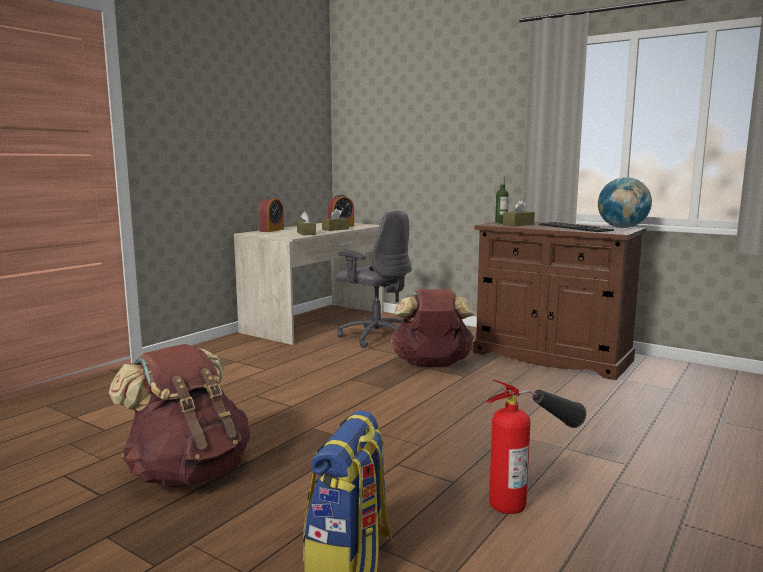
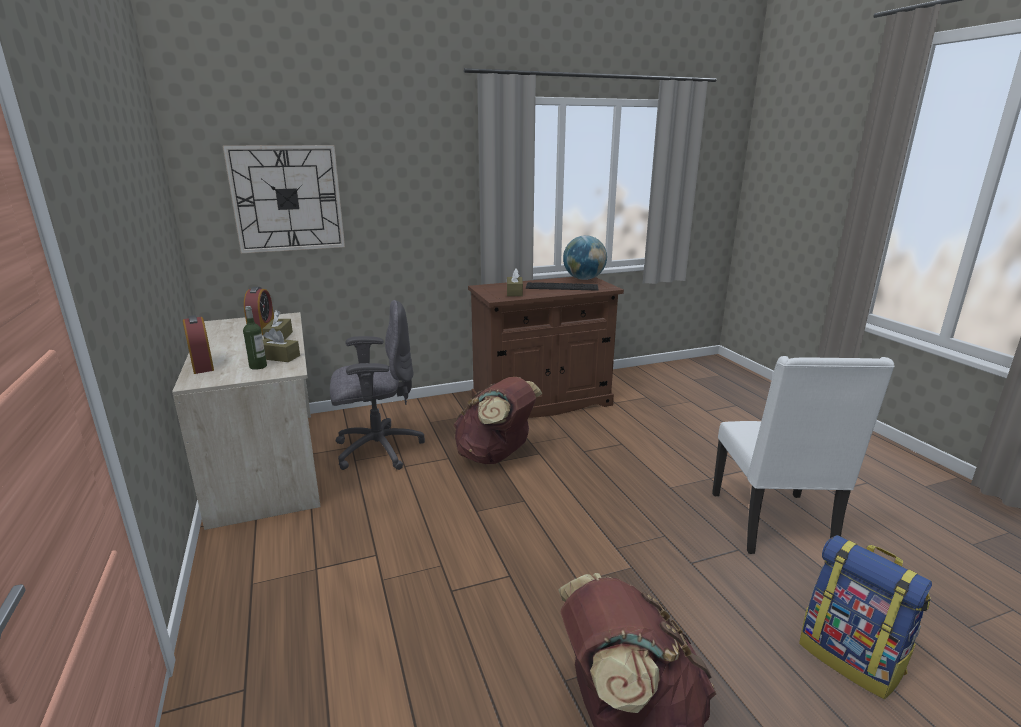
camera: 55 degrees left, 10 degrees up
(390, 137) = (287, 199): none -> wall clock
(501, 222) = (490, 292): bottle -> bottle (258, 366)
(531, 494) = (773, 524): fire extinguisher -> white chair

